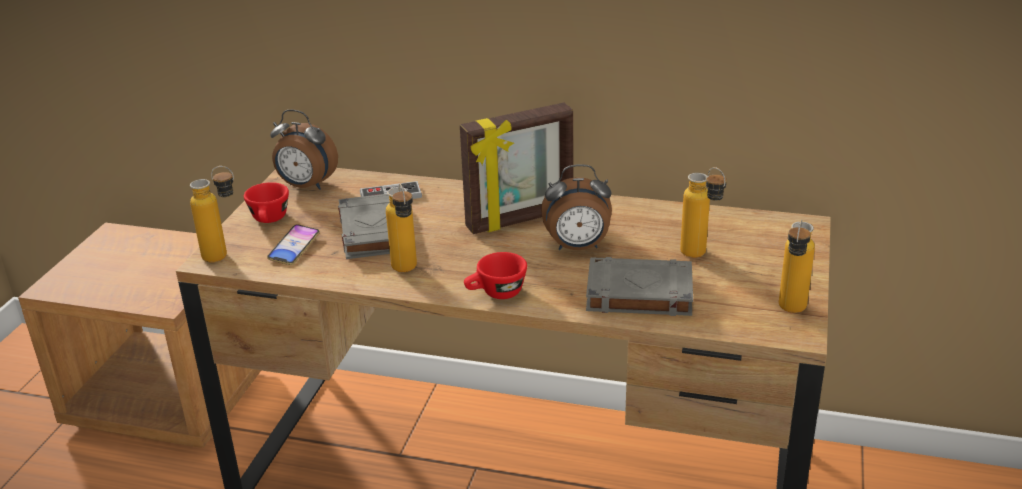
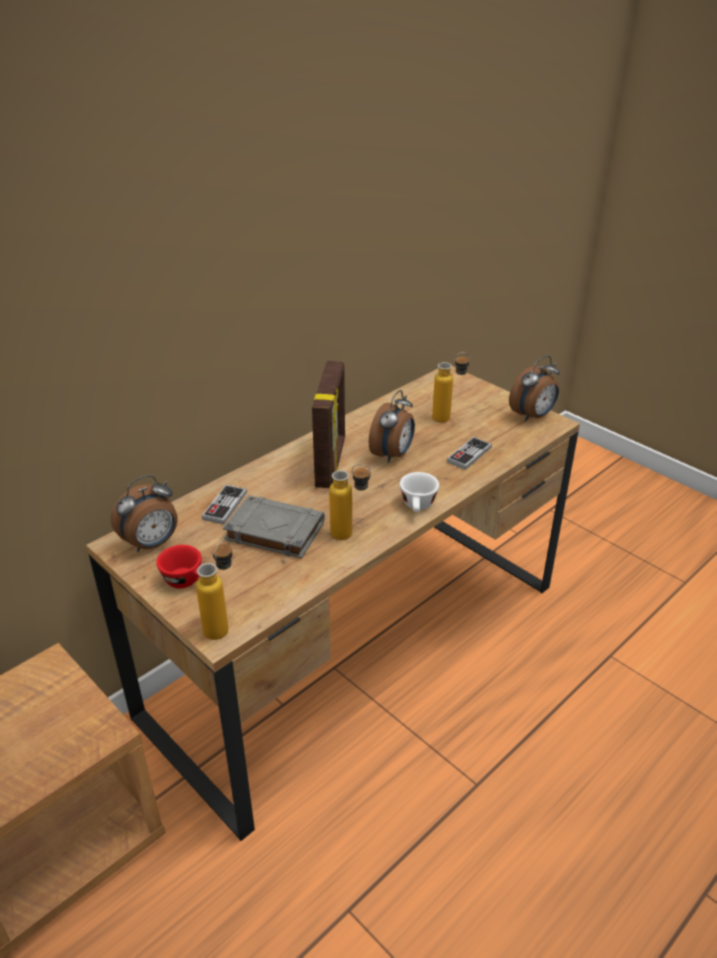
camera: 60 degrees left, 5 degrees up
(294, 248) = (253, 581): phone -> none
(496, 294) = (418, 507): red cup -> white cup
(638, 293) = (469, 454): grey book -> game controller
(790, 312) = (533, 416): bottle -> alarm clock

